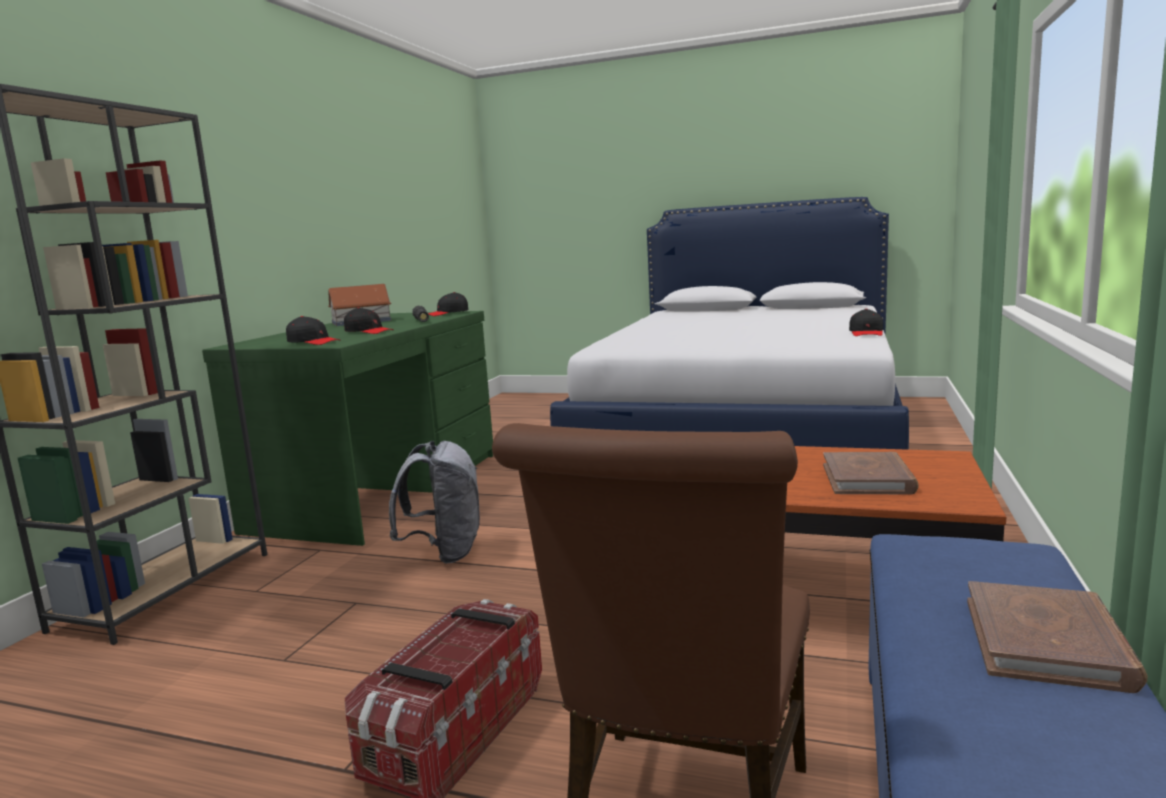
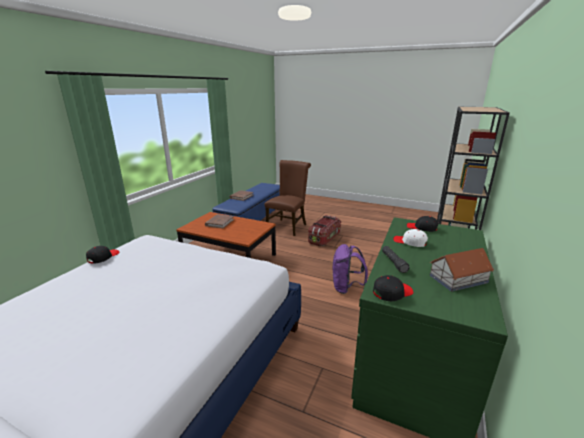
camera: 175 degrees left, 10 degrees up
(368, 331) = (410, 242): black cap -> white cap
(445, 553) = (346, 288): grey backpack -> purple backpack

